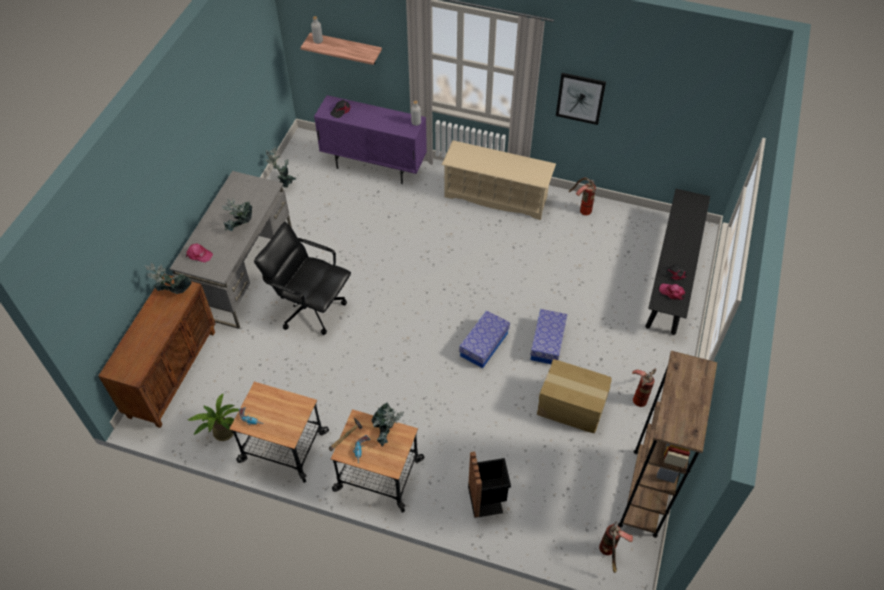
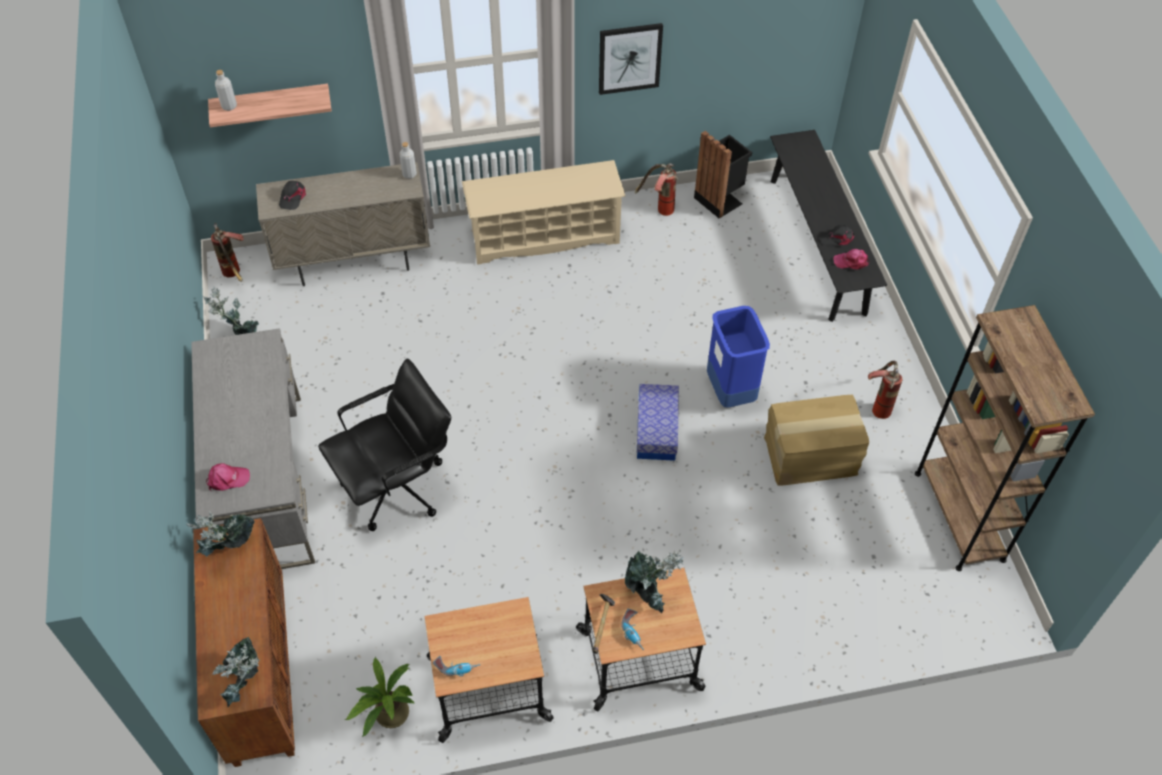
camera: 30 degrees left, 0 degrees up
(241, 227) = (262, 414): potted plant -> potted plant (246, 683)
(310, 307) = (397, 487): black office chair -> black office chair turned 150 degrees clockwise
(374, 166) = (354, 262): purple cabinet -> beige cabinet
(487, 499) = (791, 618): black trash can -> black trash can (719, 199)
(547, 342) = (730, 391): storage box -> blue trash can
(609, 554) = (970, 608): fire extinguisher -> fire extinguisher (235, 274)

